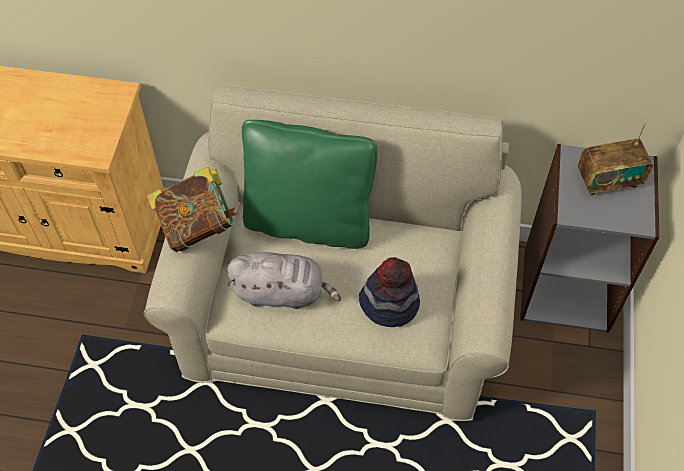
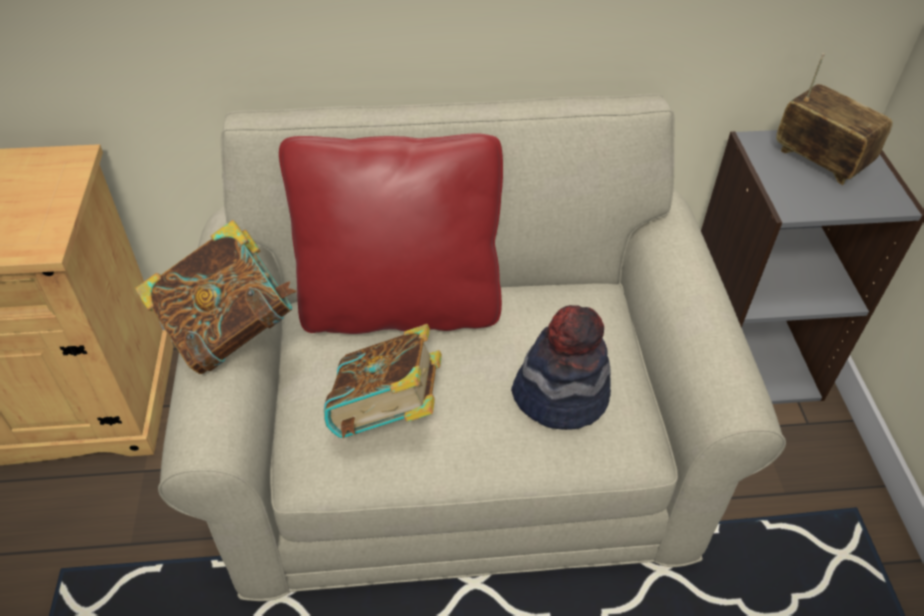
camera: 15 degrees left, 10 degrees down
(282, 292) = (387, 413): grey plush toy -> book
(308, 221) = (400, 306): green pillow -> red pillow
(608, 180) = (820, 160): radio -> radio turned 105 degrees counterclockwise

